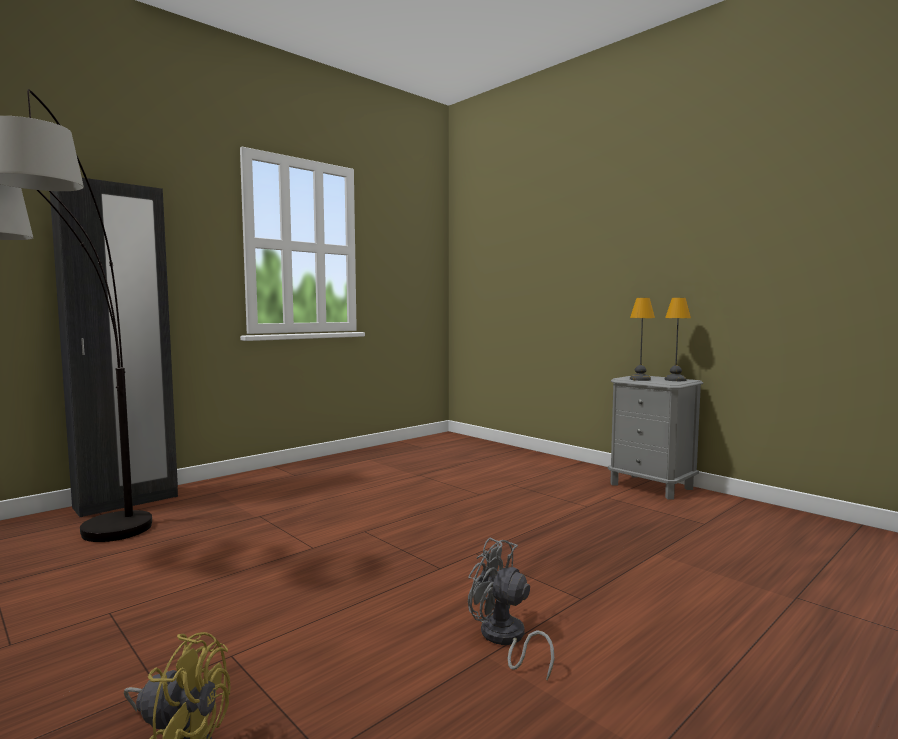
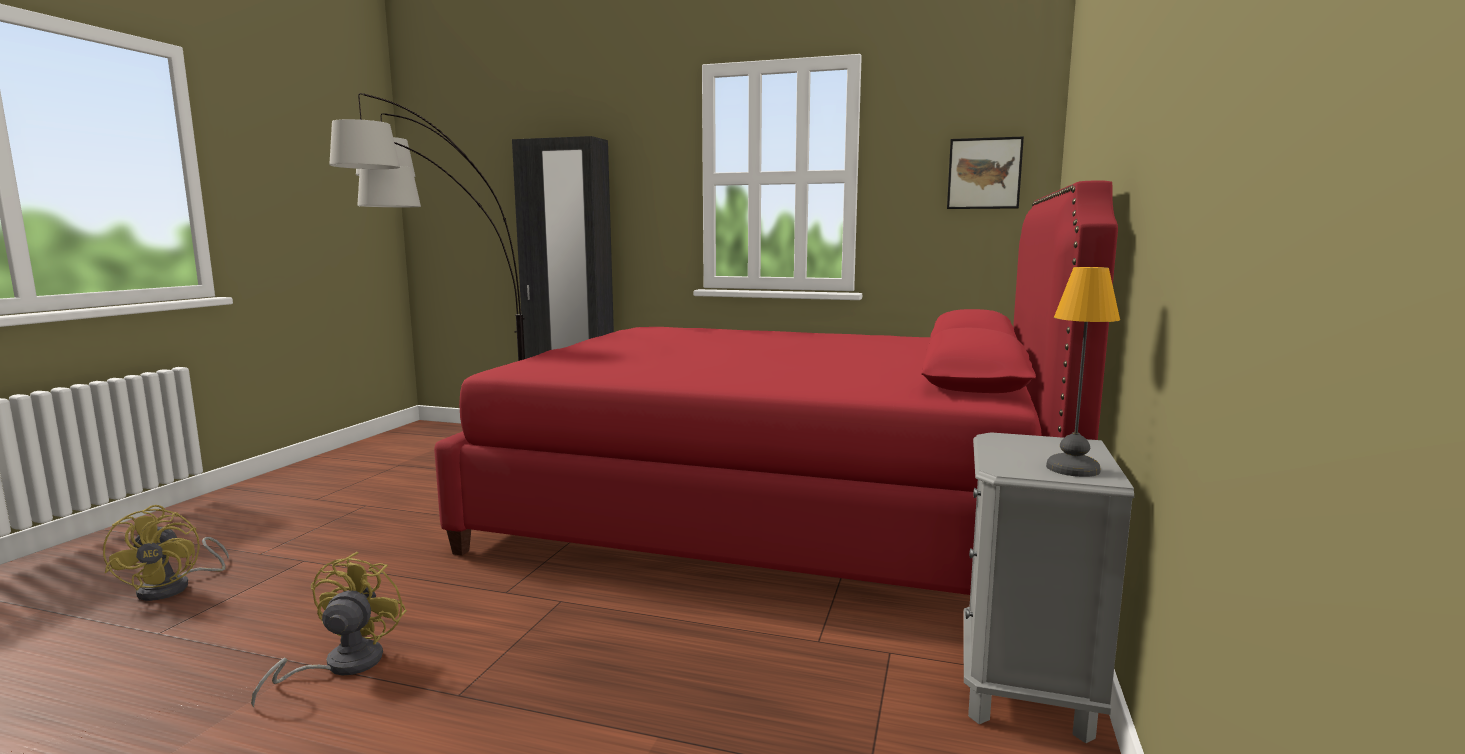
camera: 60 degrees right, 5 degrees up
(418, 256) = (984, 173): none -> picture
(418, 480) = (776, 512): none -> red bed
(504, 639) = (341, 666): grey fan -> yellow fan
(640, 379) = (1012, 447): table lamp -> none

